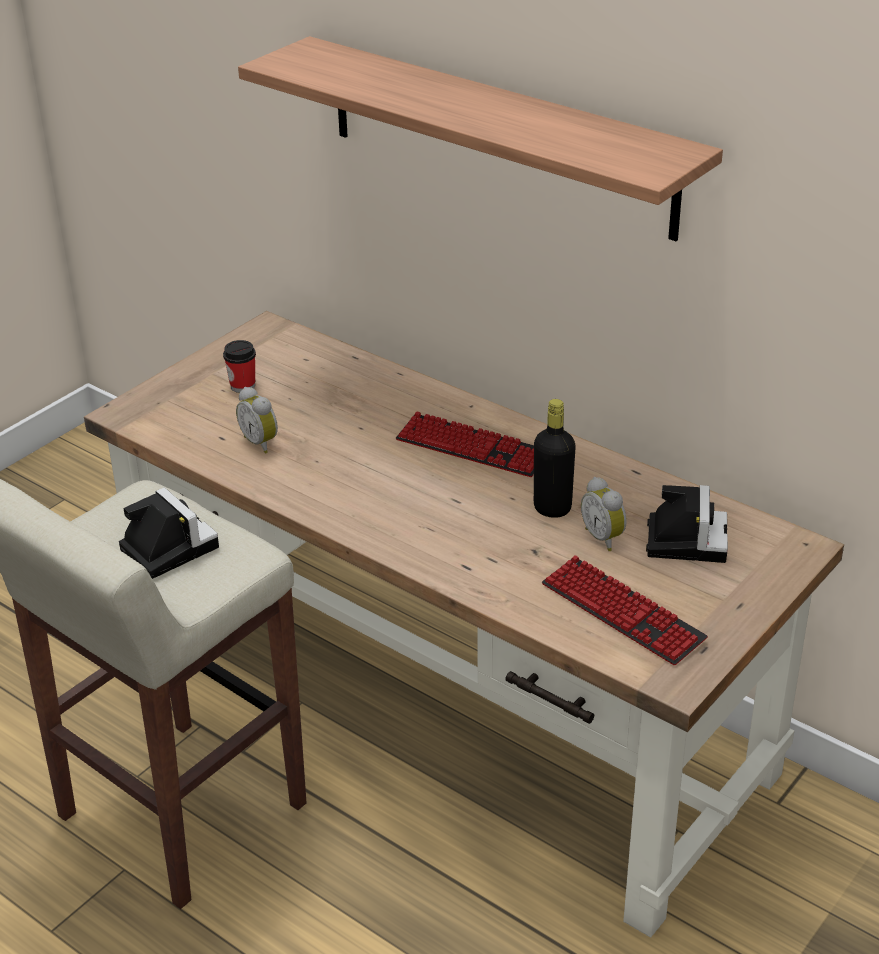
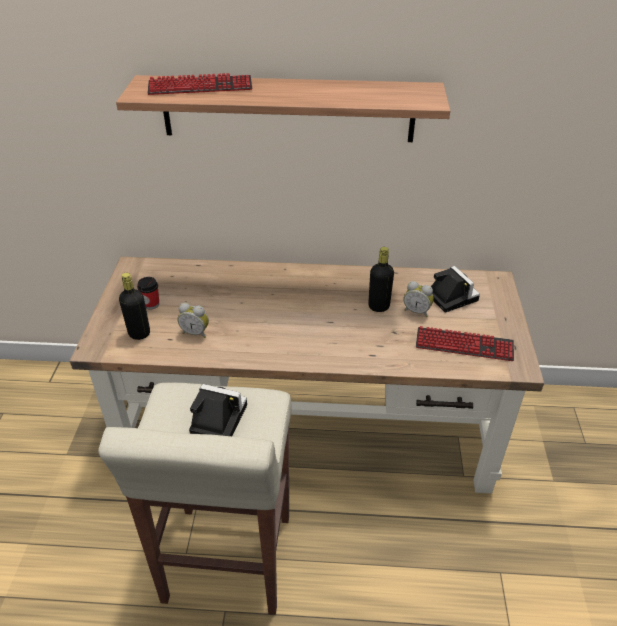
camera: 35 degrees left, 5 degrees up
(192, 416) = (139, 333): none -> black bottle
(472, 447) = (308, 291): keyboard -> keyboard (200, 87)

